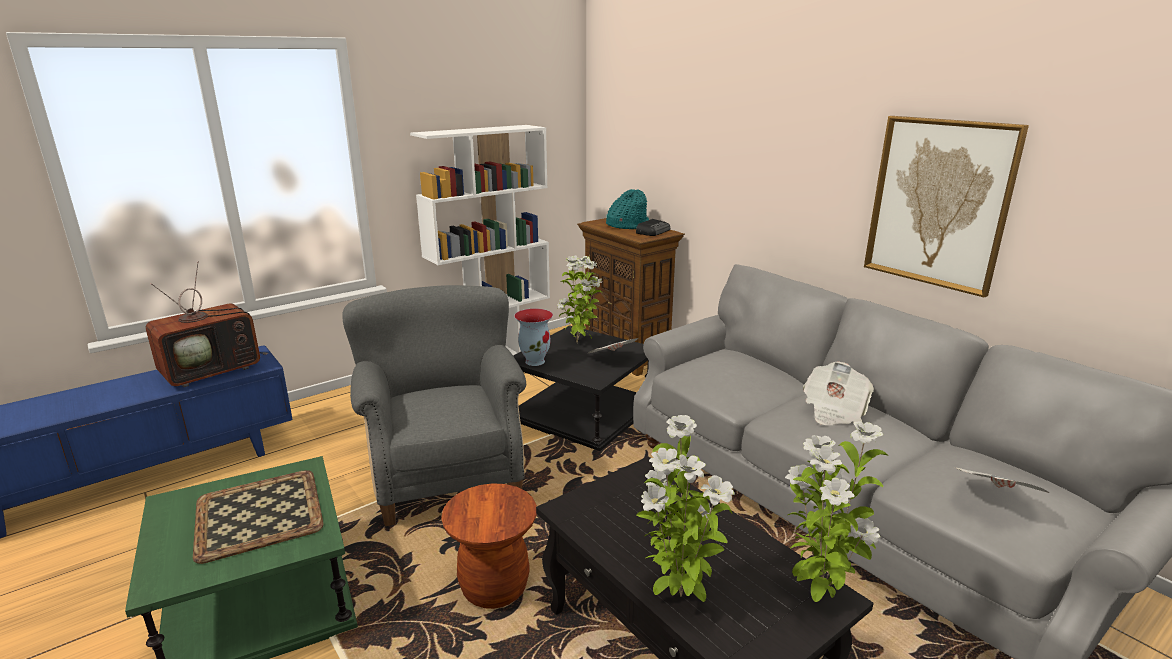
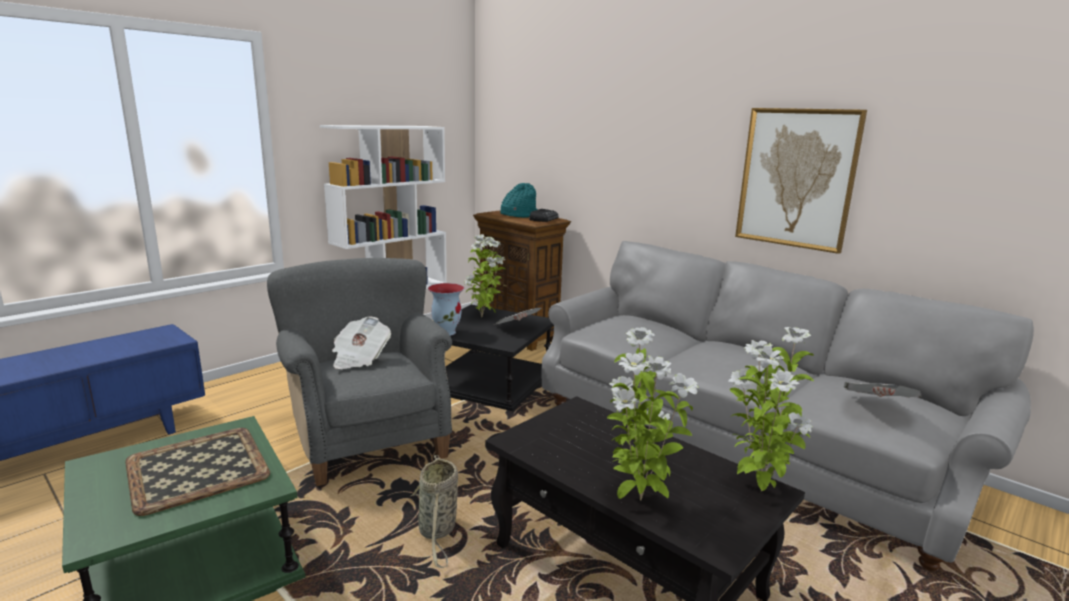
camera: 10 degrees left, 5 degrees down
(213, 370) = (122, 345): television -> none
(494, 588) = (437, 531): brown stool -> basket
(833, 411) = (727, 353): newspaper -> newspaper (359, 358)

